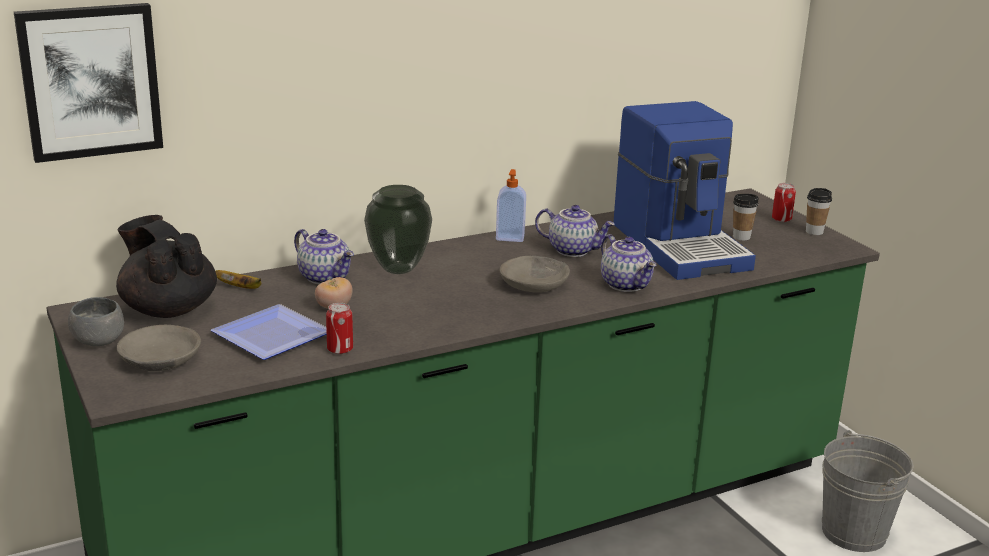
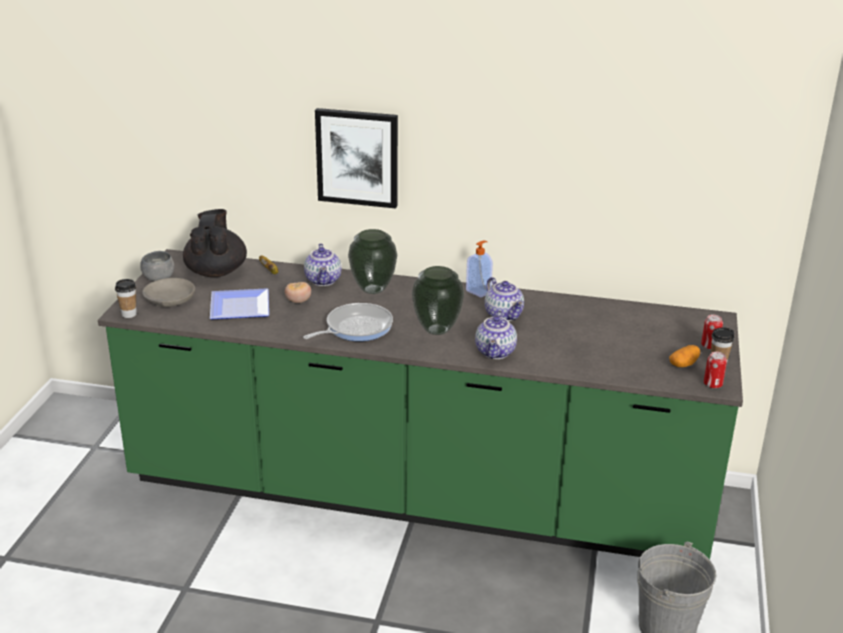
camera: 40 degrees right, 5 degrees up
(90, 81) = (197, 118): picture -> picture (357, 157)
(340, 349) = (260, 328): can -> can (712, 384)
(448, 311) = (355, 328): none -> frying pan
(535, 284) = (437, 329): grey bowl -> vase
(681, 246) = (588, 339): coffee machine -> none
(741, 237) = (648, 348): cup -> cup (129, 314)
(790, 240) = (684, 364): none -> potato

